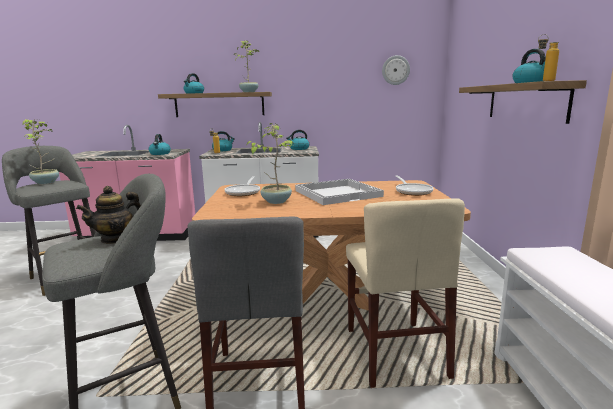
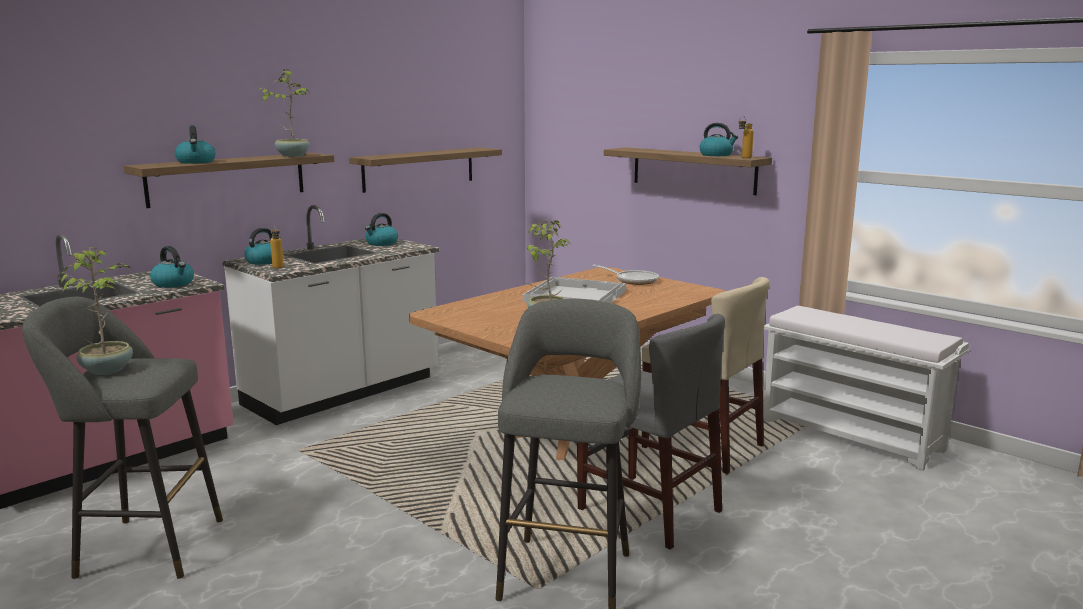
camera: 45 degrees left, 0 degrees up
(116, 239) = (562, 380): teapot -> none
(244, 192) = (473, 316): frying pan -> none
(348, 106) = (419, 169): none -> shelf
(395, 70) = (472, 114): wall clock -> none

